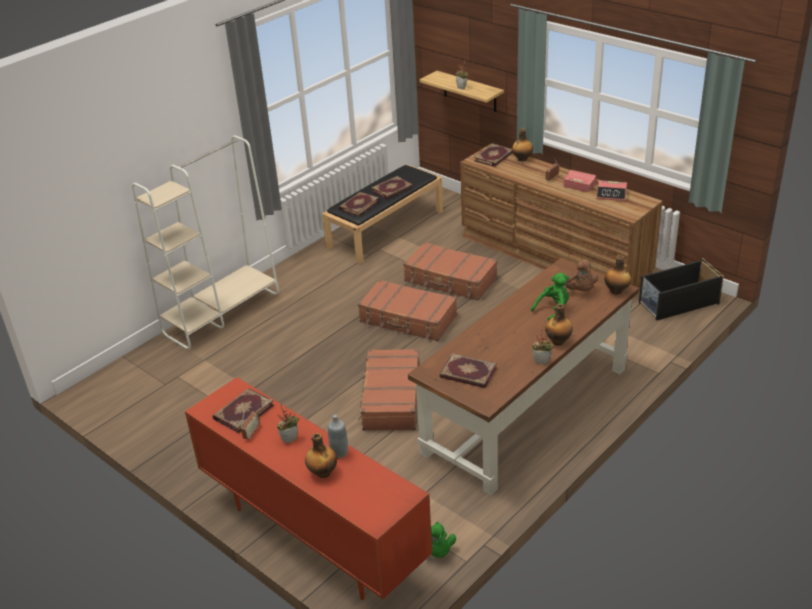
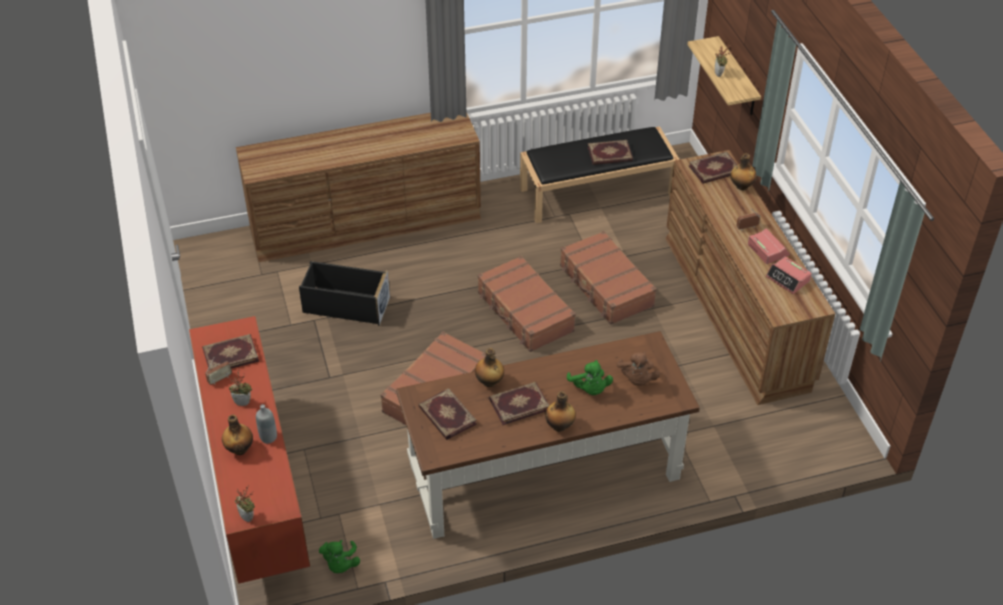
camera: 30 degrees right, 10 degrees up
(222, 314) = (365, 221): beige clothes rack -> brown dresser
(358, 205) = (559, 160): book -> book (518, 404)
(542, 361) = (524, 440): potted plant -> potted plant (248, 517)
(553, 310) = (590, 389): green plush toy -> green plush toy turned 75 degrees clockwise
(616, 291) = (673, 399): bottle -> bottle (489, 382)
(678, 303) = (812, 433): black storage box -> black storage box (345, 305)

